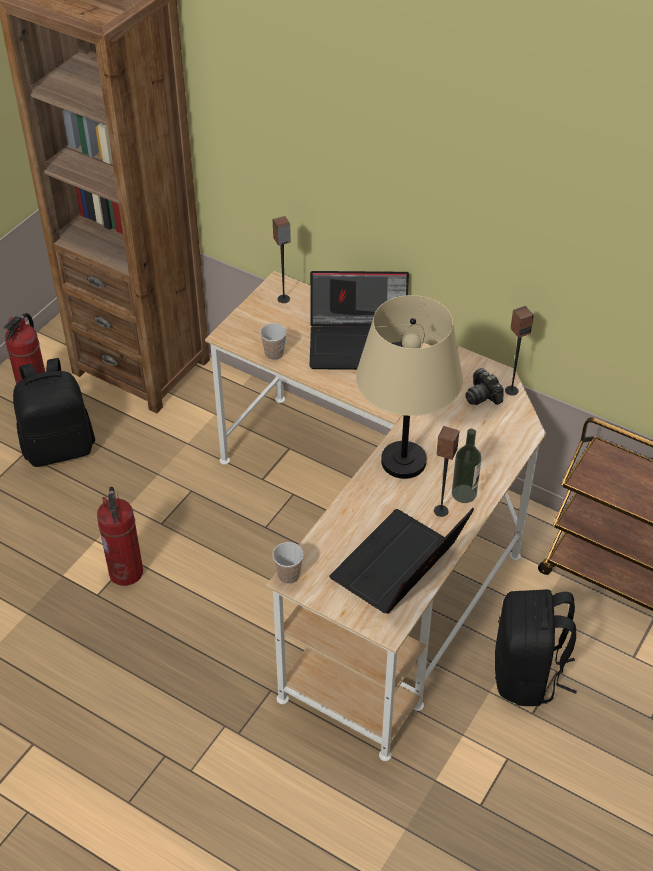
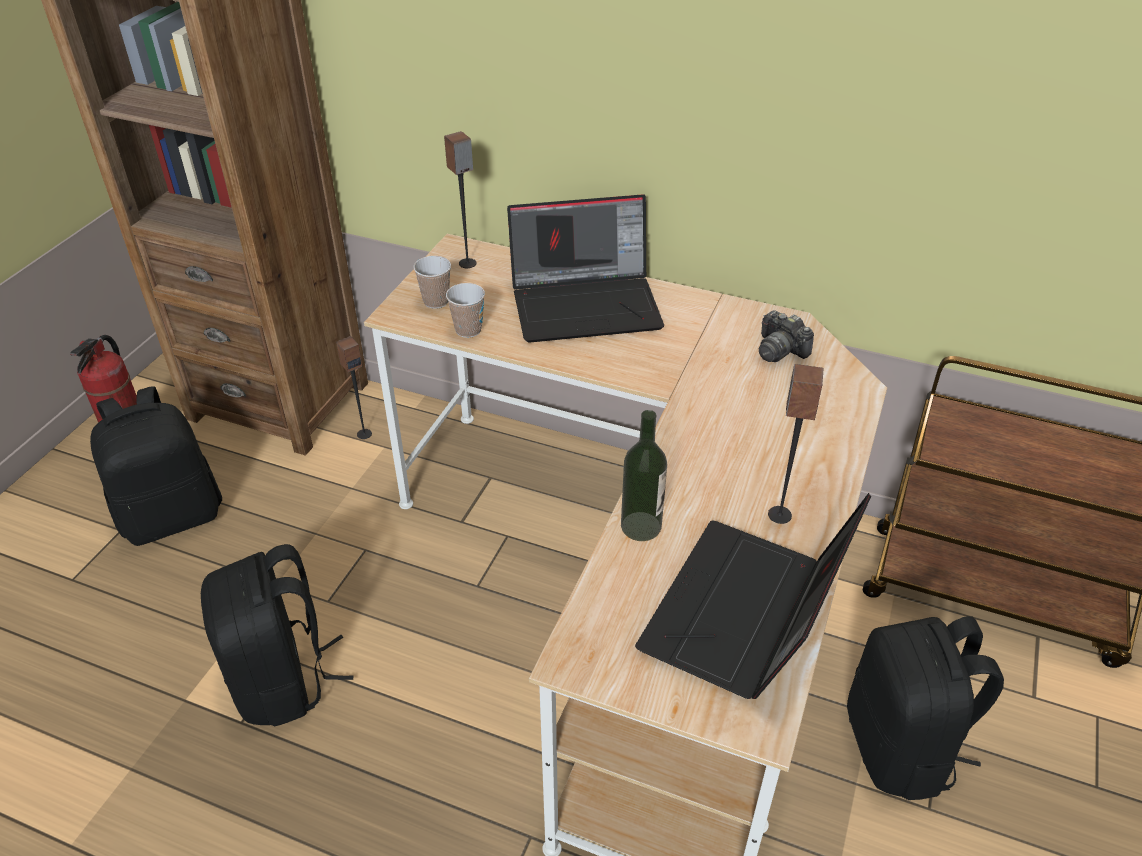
camera: 10 degrees left, 5 degrees down
(127, 572) = (284, 680): fire extinguisher -> black backpack
(288, 575) = (564, 656): cup -> cup (436, 301)
(404, 461) = (699, 450): beige table lamp -> none
(464, 493) = (805, 485): bottle -> bottle (641, 526)
(511, 390) = (816, 339): speaker -> speaker (364, 434)

